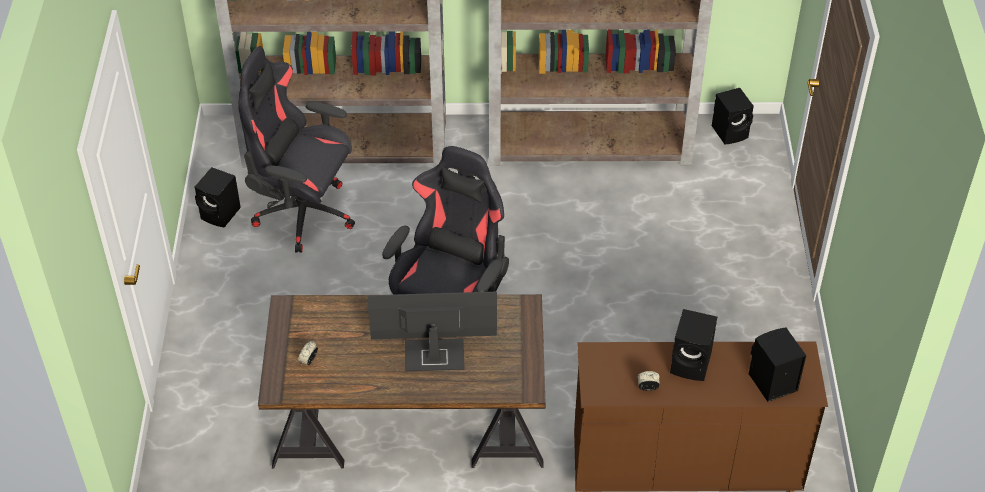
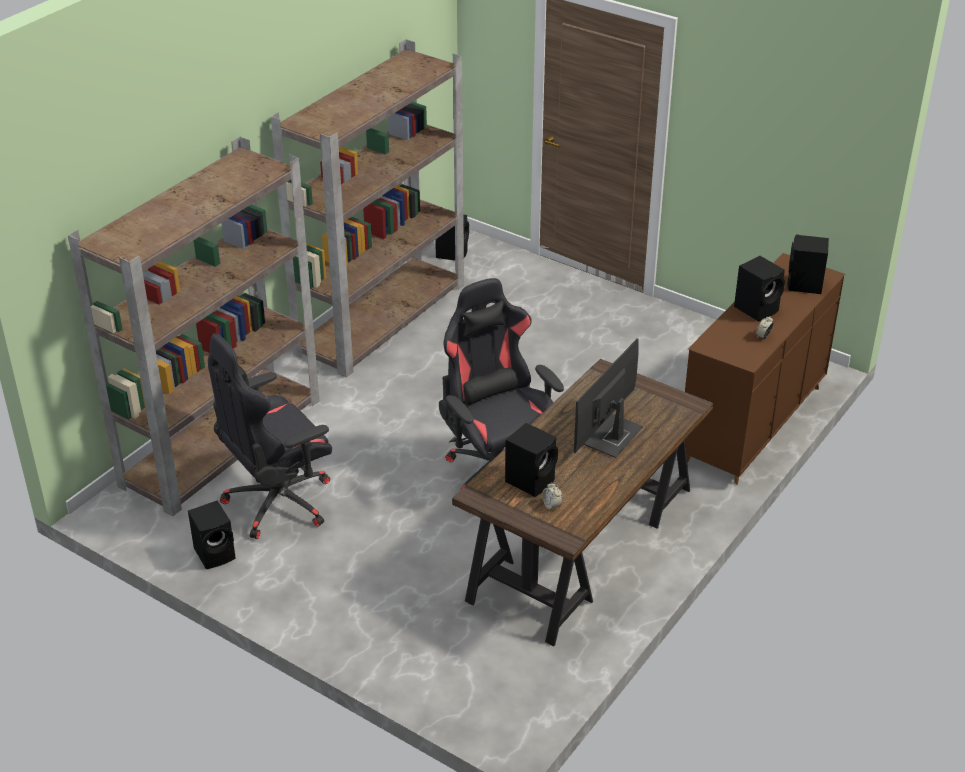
camera: 55 degrees left, 10 degrees down
(331, 332) = (531, 480): none -> black speaker

